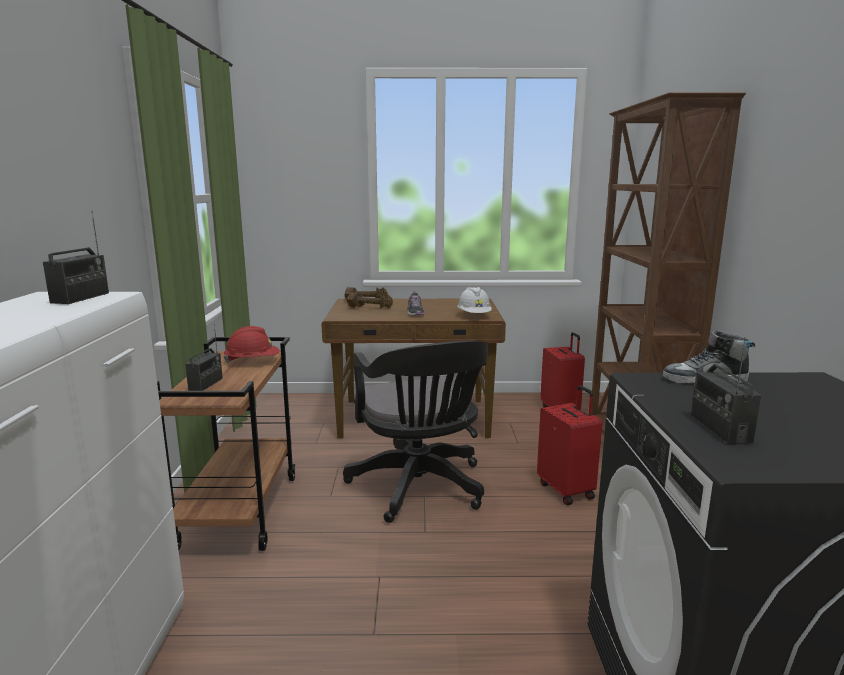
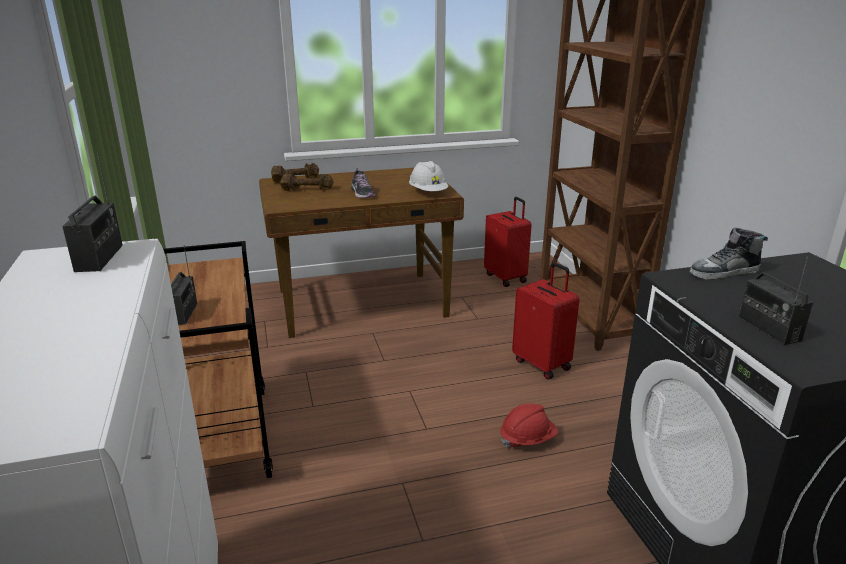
camera: 15 degrees left, 10 degrees up
(253, 362) = (216, 276): red hard hat -> red hard hat (527, 439)
(420, 489) = (402, 383): black office chair -> none

